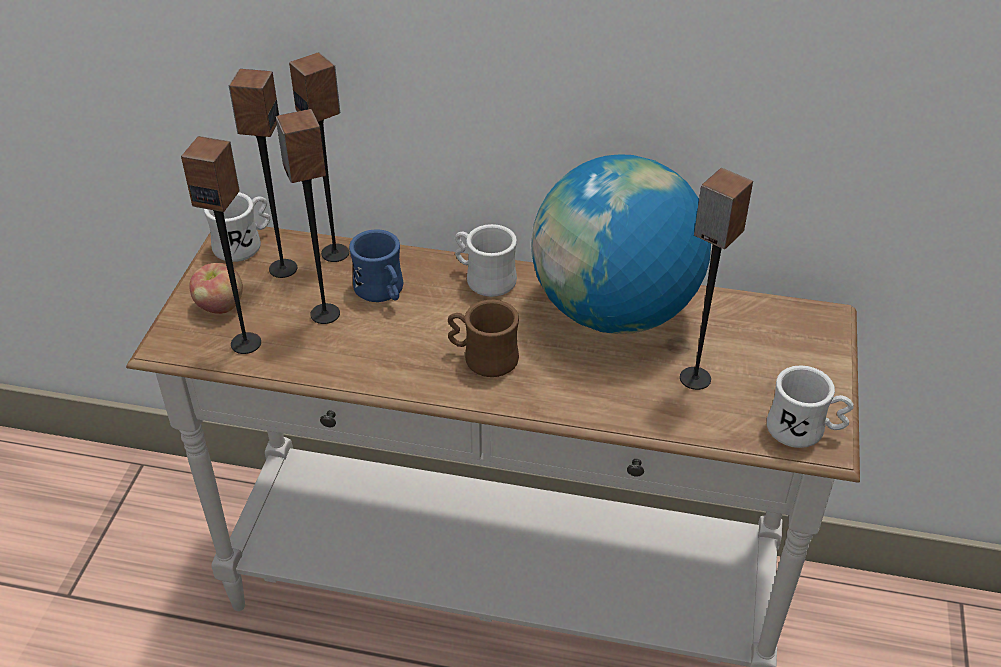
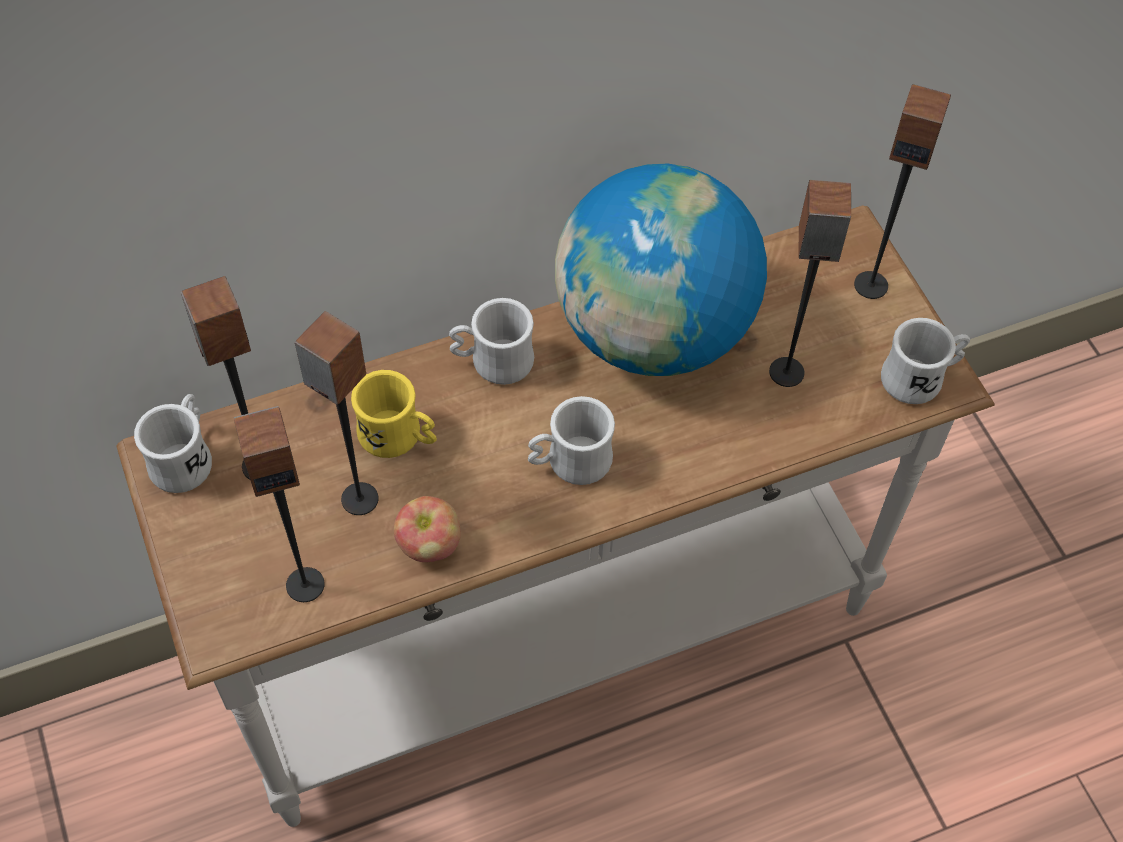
camera: 35 degrees left, 15 degrees up
(220, 306) = (232, 554): apple -> apple (430, 544)
(336, 253) = (302, 412): speaker -> speaker (871, 284)
(382, 292) = (399, 437): blue mug -> yellow mug
(482, 358) = (569, 462): brown mug -> white mug

